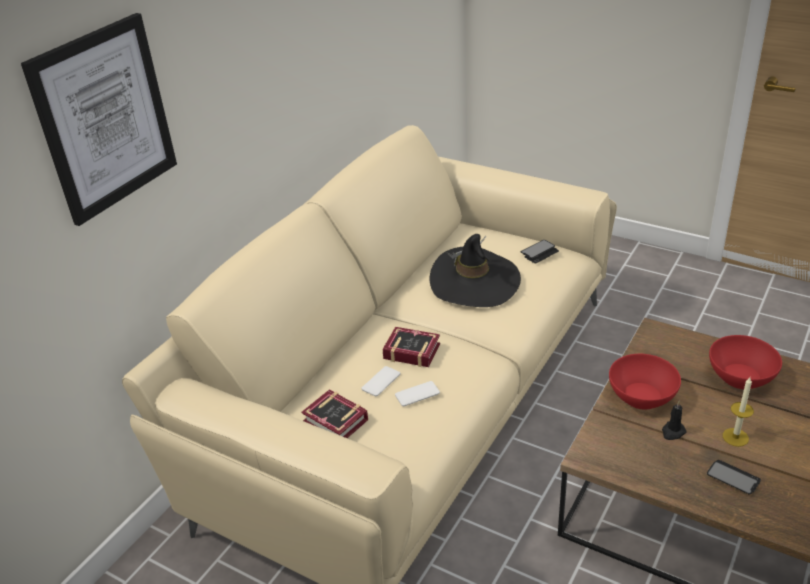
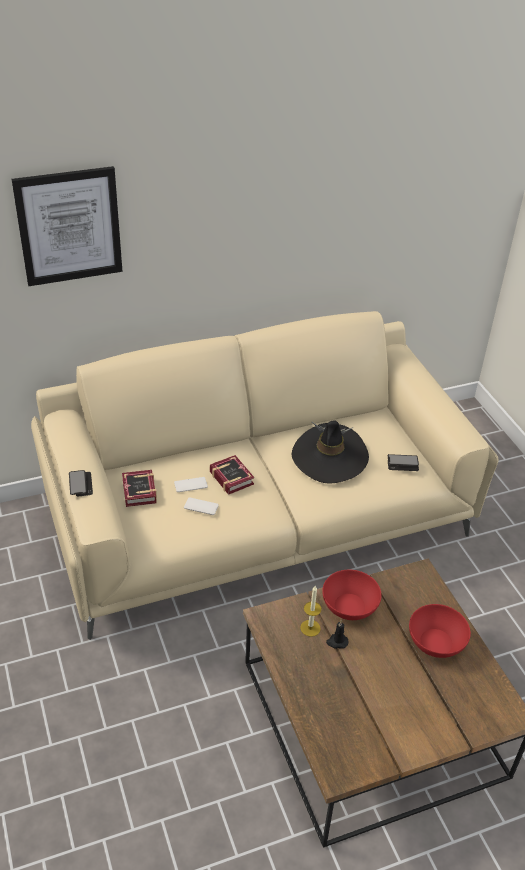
camera: 35 degrees right, 5 degrees up
(733, 478) = (334, 696): phone -> phone (80, 484)
(735, 437) = (373, 675): candle -> candle (310, 628)

